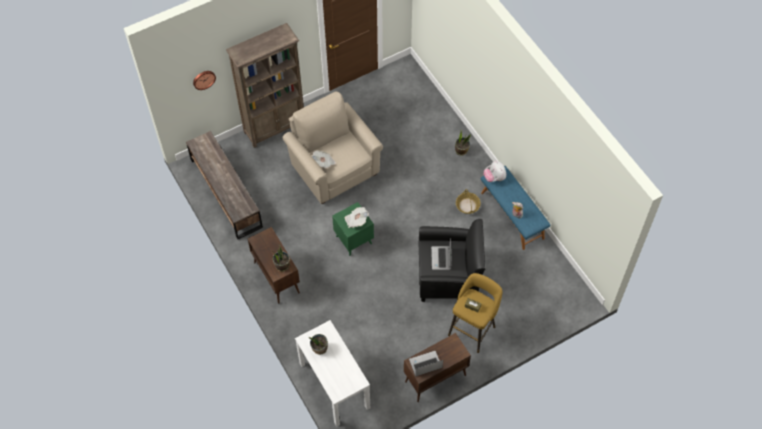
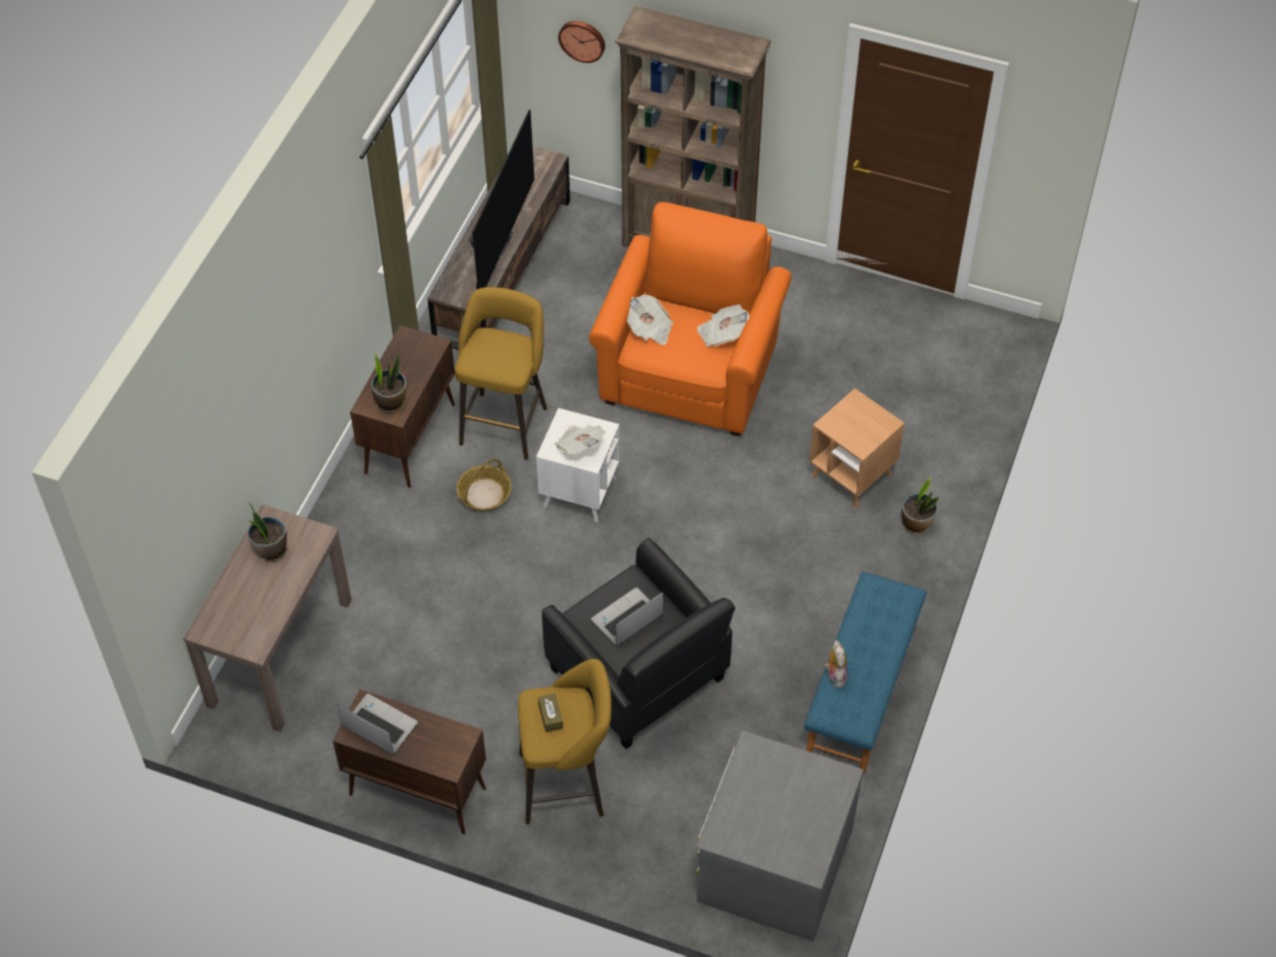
camera: 50 degrees right, 5 degrees down
(229, 181) = (498, 240): none -> television
(299, 241) = (505, 422): none -> yellow stool
(333, 167) = (692, 371): beige armchair -> orange armchair
(334, 385) = (280, 651): white console table -> brown console table
(348, 143) = (722, 334): none -> newspaper
(354, 240) = (579, 492): green side table -> white side table
(424, 154) = (851, 476): none -> brown side table
(467, 205) = (812, 608): basket -> basket (484, 494)
(494, 178) = (879, 591): plush toy -> none
(555, 289) = (773, 863): none -> grey dresser

